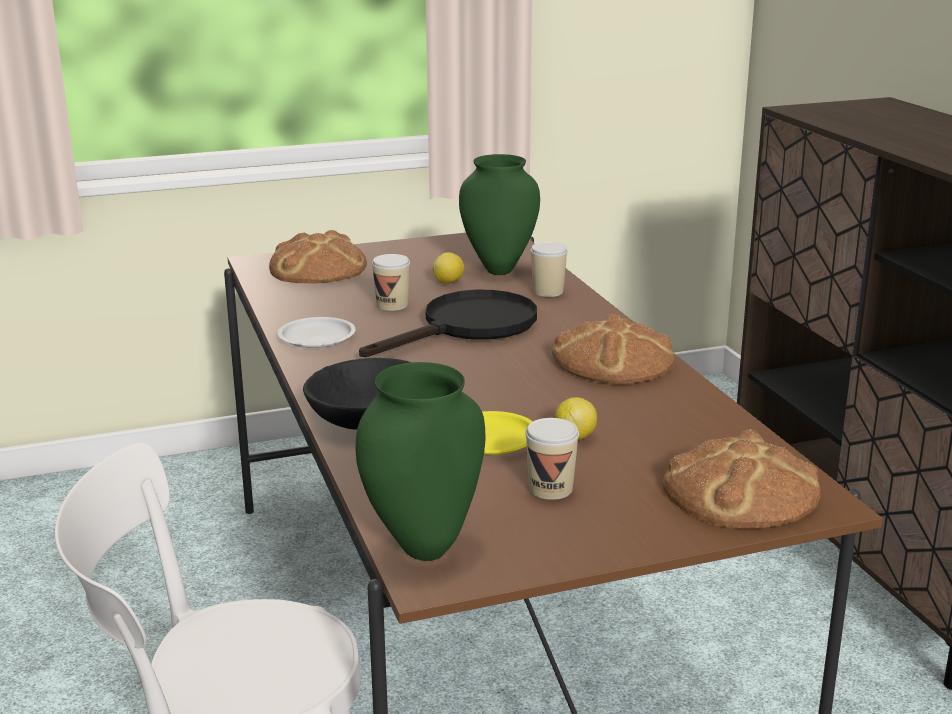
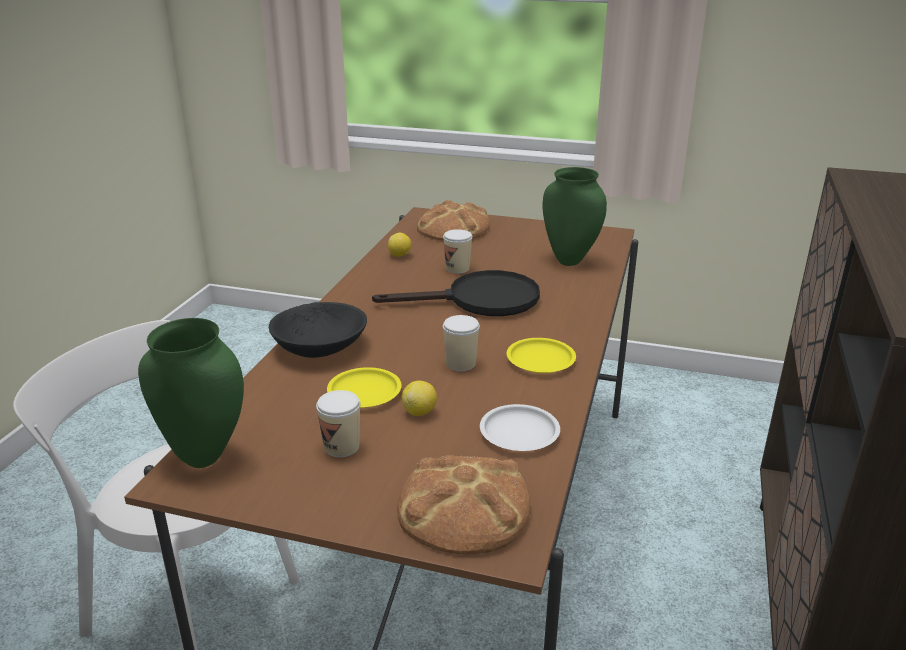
camera: 35 degrees right, 5 degrees up
(316, 337) = (376, 279): white plate -> white plate (518, 432)
(449, 282) = (520, 261): lemon -> lemon (400, 256)
(548, 291) = (579, 288): cup -> cup (460, 363)
(612, 361) = (540, 360): bread -> yellow plate

